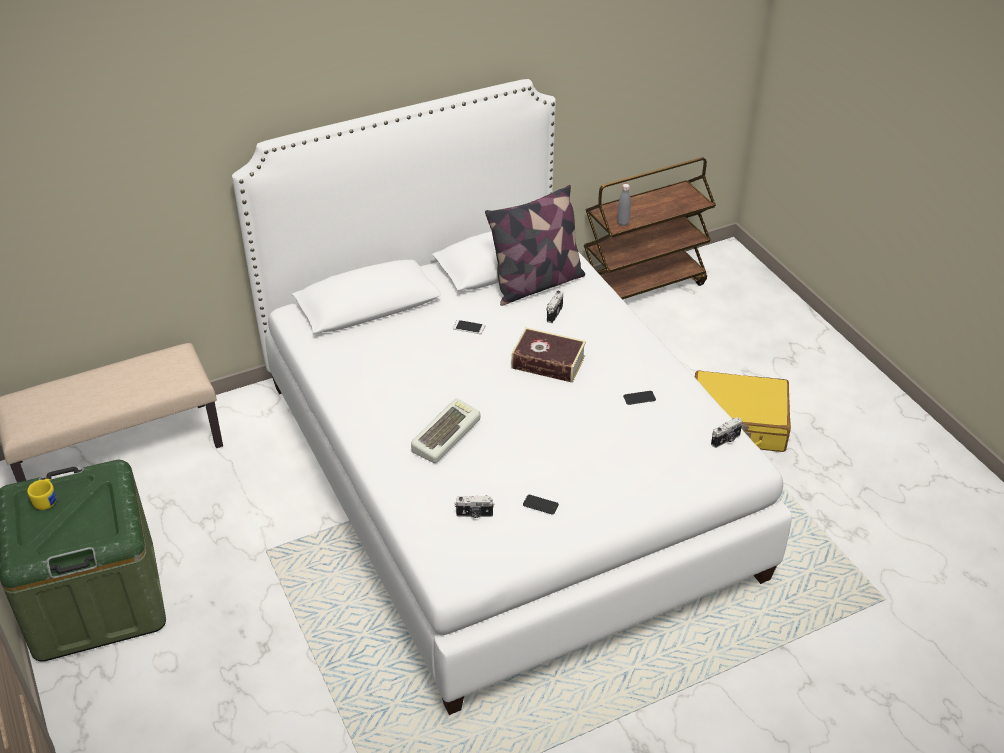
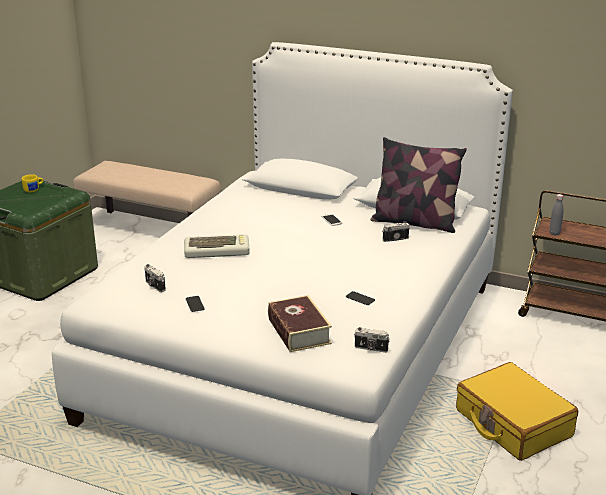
camera: 50 degrees right, 15 degrees down
(548, 362) = (341, 255): book -> book (299, 331)

